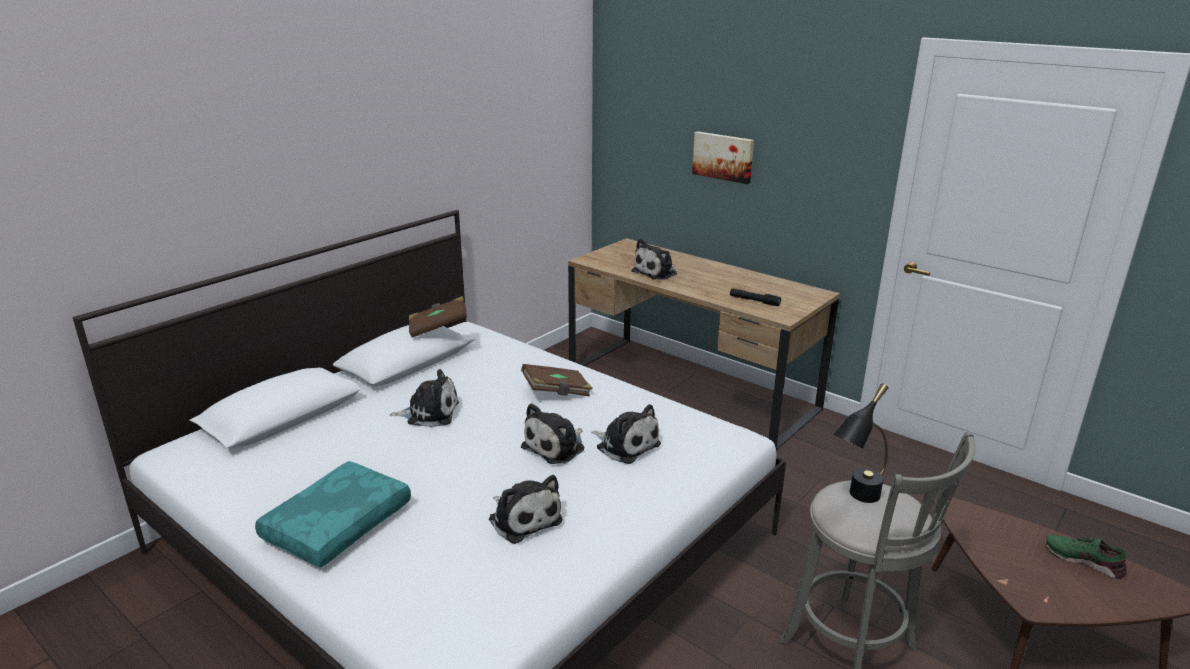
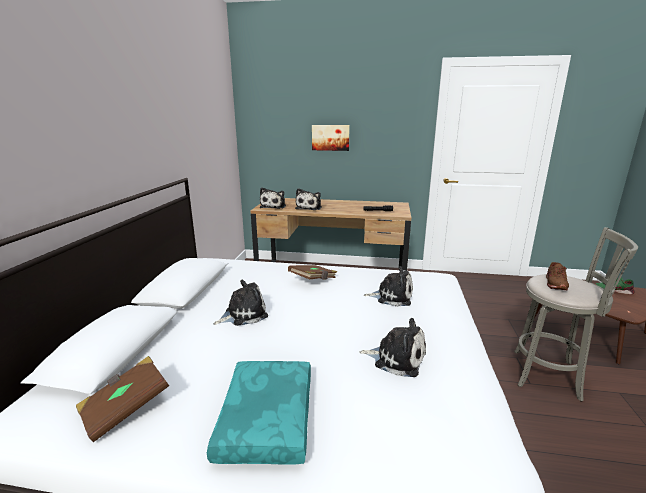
camera: 30 degrees left, 5 degrees down
(438, 328) = (205, 258): brown book -> brown book (126, 409)
(556, 447) = (355, 309): plush toy -> plush toy (274, 206)
(856, 499) = (555, 283): black table lamp -> brown shoe

